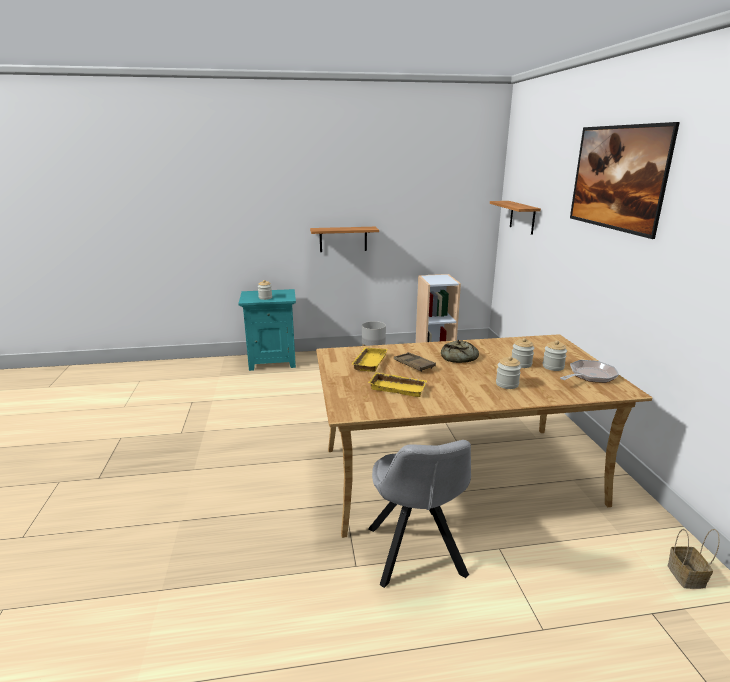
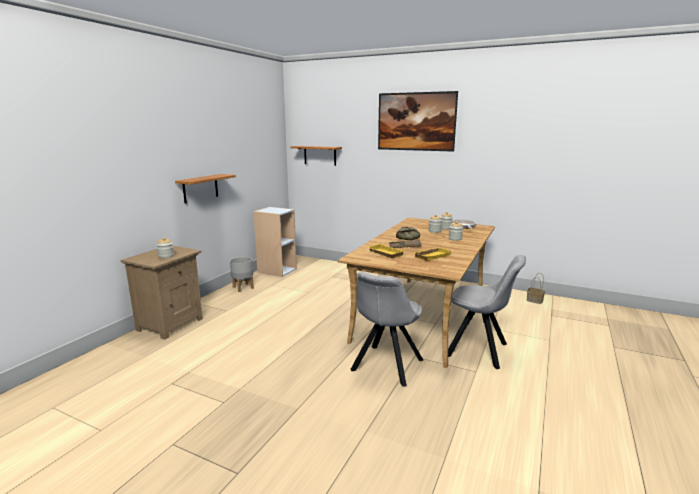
camera: 55 degrees left, 5 degrees down
(273, 362) = (172, 324): turquoise nightstand -> beige nightstand
(306, 491) = (386, 366): none -> grey chair

